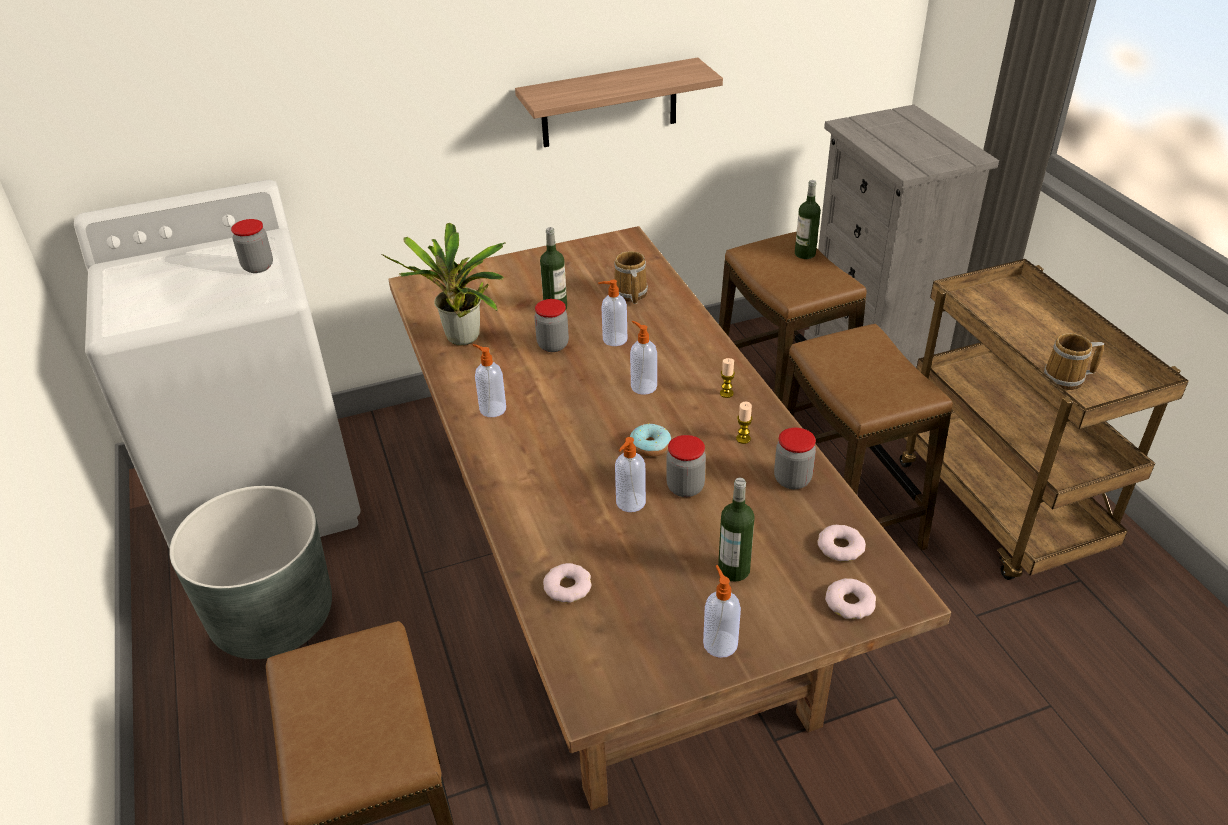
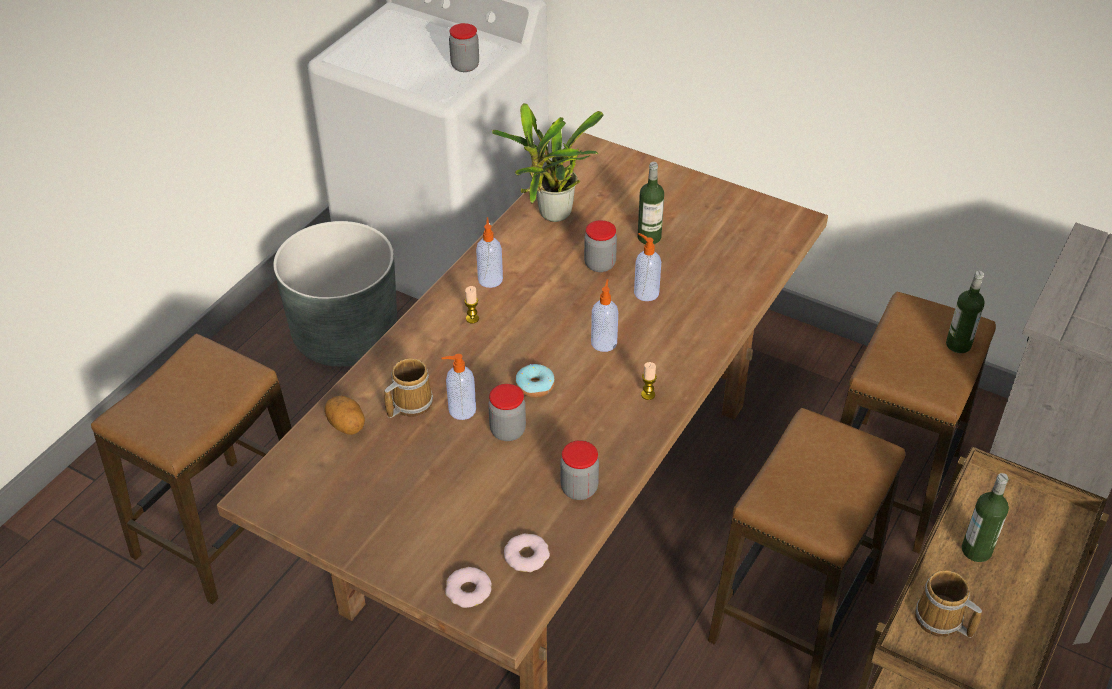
camera: 50 degrees right, 5 degrees up
(567, 587) = (347, 426): donut -> potato
(609, 103) = (872, 80): shelf -> none
(629, 294) = (718, 266): mug -> mug (409, 404)
(719, 643) = (363, 535): soap dispenser -> none
(734, 570) = (443, 505): bottle -> bottle (976, 550)
(743, 439) = (600, 434): candle -> candle (472, 319)

